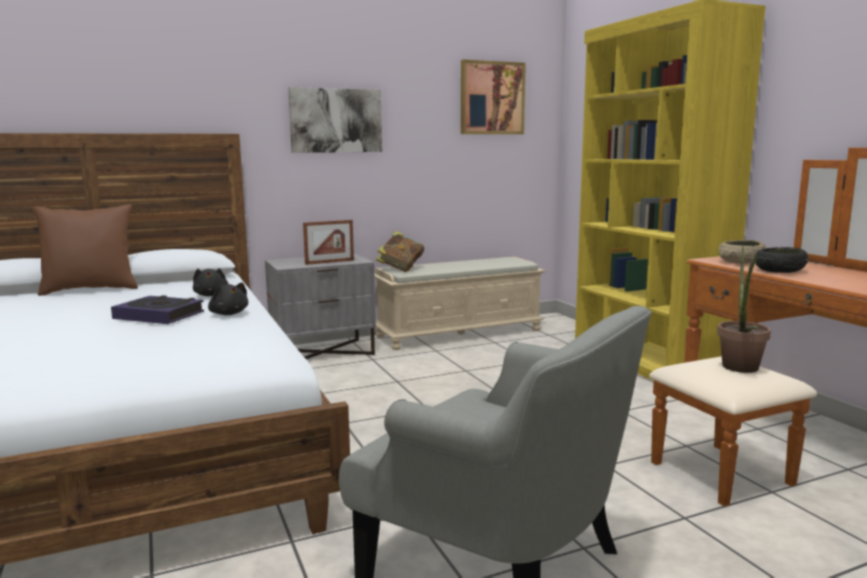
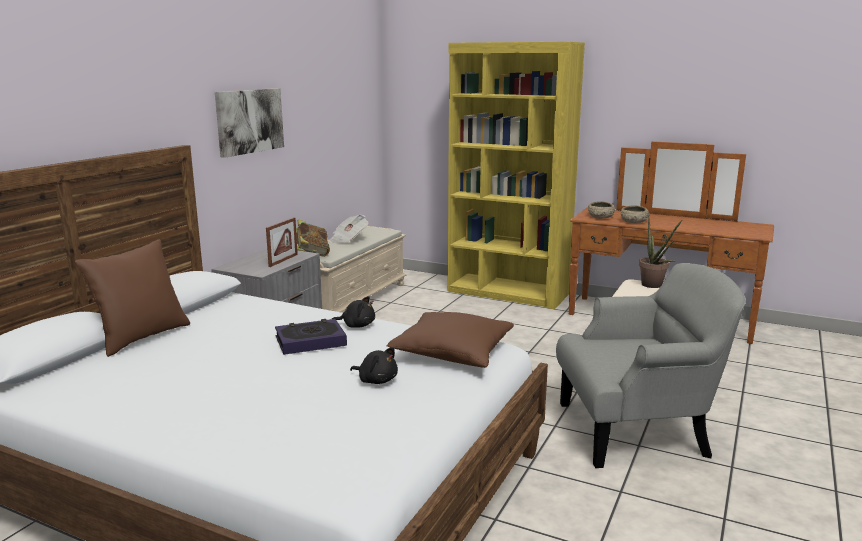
camera: 40 degrees left, 5 degrees up
(211, 295) = (284, 314): black plush toy -> black plush toy (376, 380)
(219, 353) = (452, 353): none -> brown pillow
(463, 264) = (348, 240): none -> newspaper
(492, 98) = (344, 88): picture -> none
(780, 271) = (633, 221): black bowl -> beige bowl

